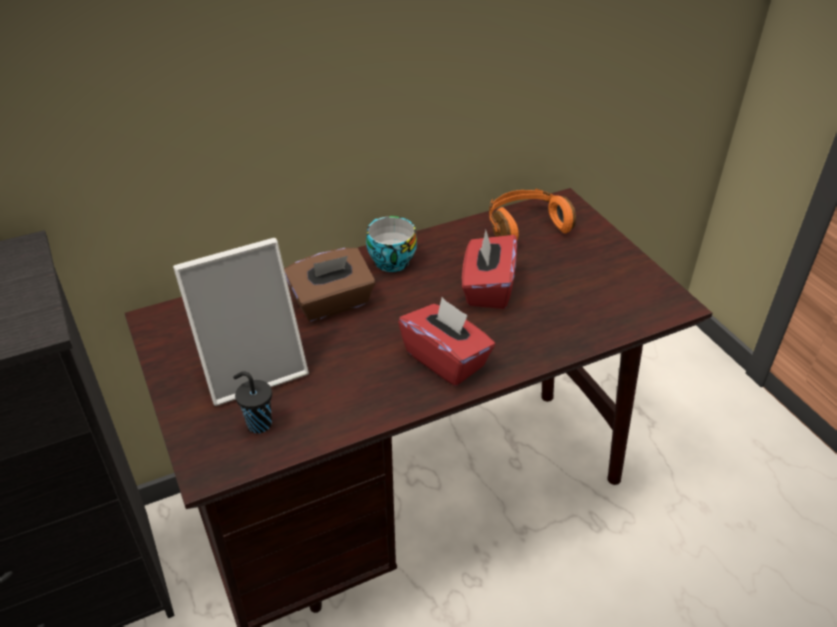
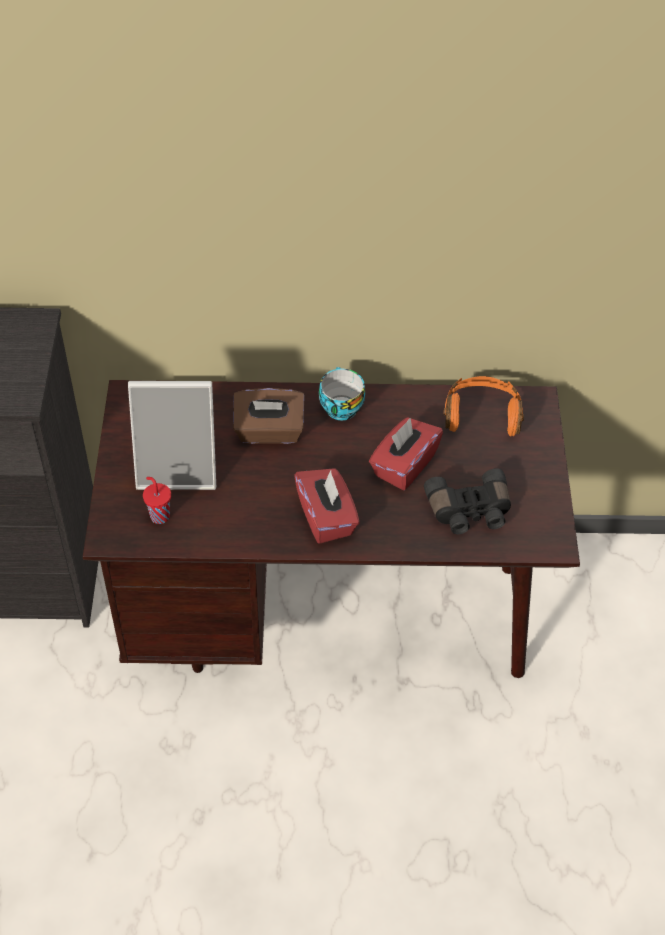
camera: 25 degrees right, 10 degrees up
(258, 424) = (159, 515): black cup -> red cup
(579, 305) = (469, 512): none -> black binoculars

